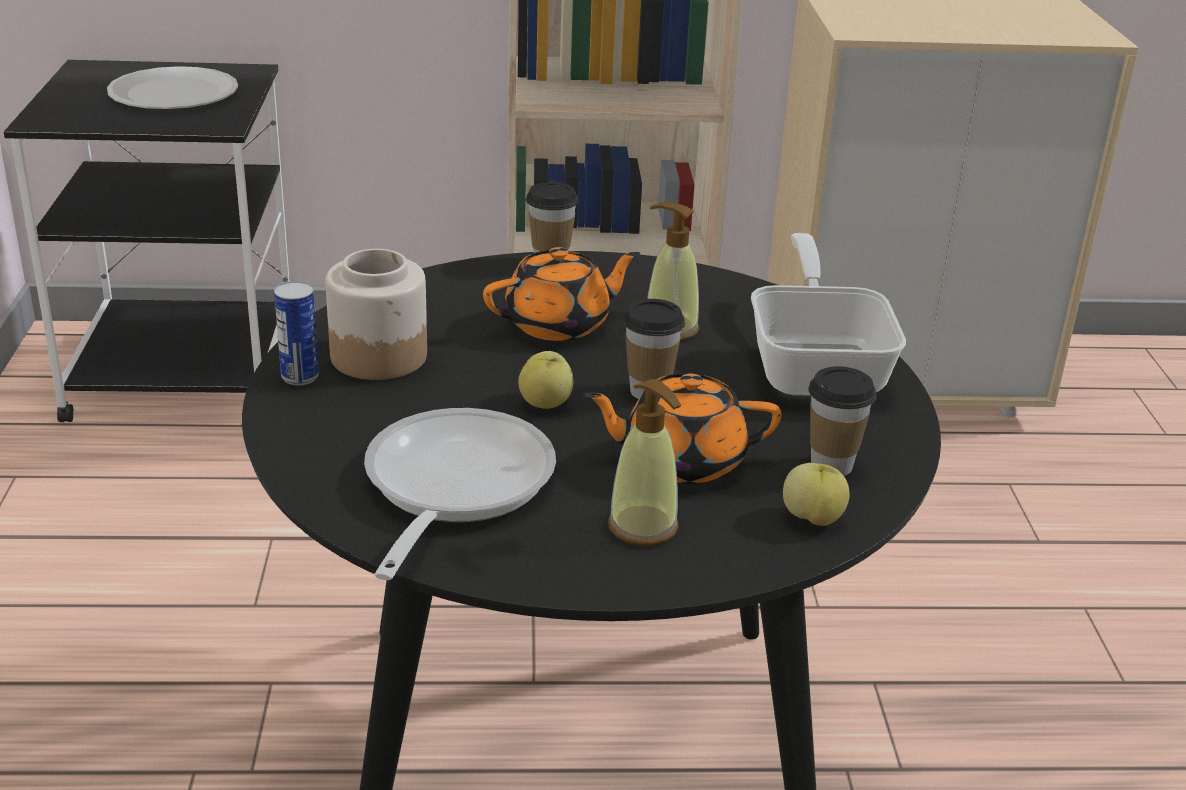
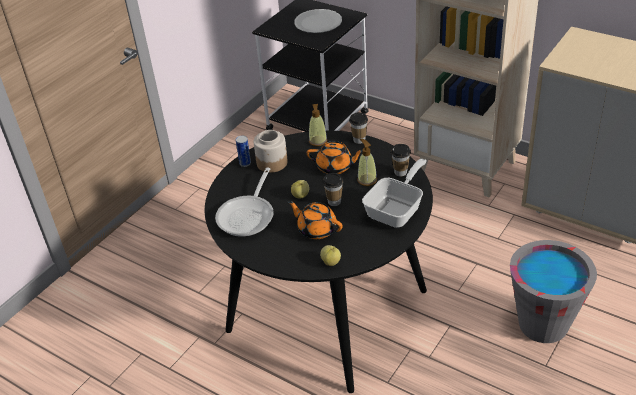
camera: 40 degrees right, 10 degrees up
(452, 488) = (248, 216): frying pan -> frying pan turned 150 degrees clockwise
(643, 527) = (283, 246): soap dispenser -> soap dispenser (318, 141)
(831, 465) = (357, 247): cup -> cup (400, 172)
(1036, 606) = (543, 324): none -> grey bucket

